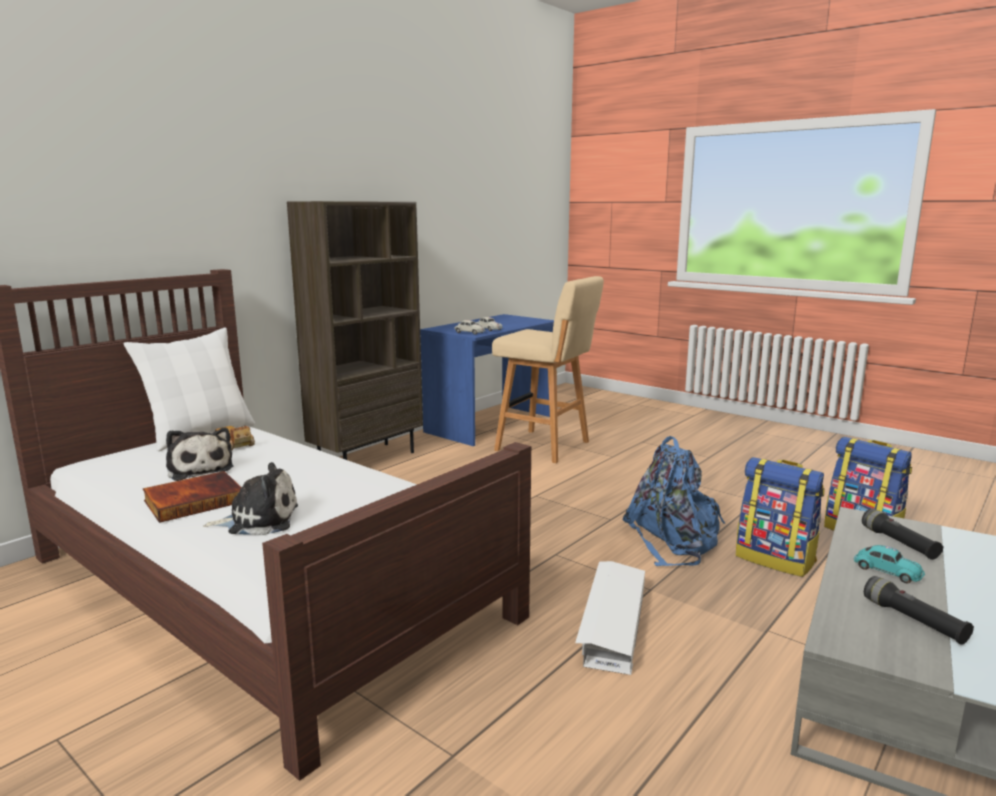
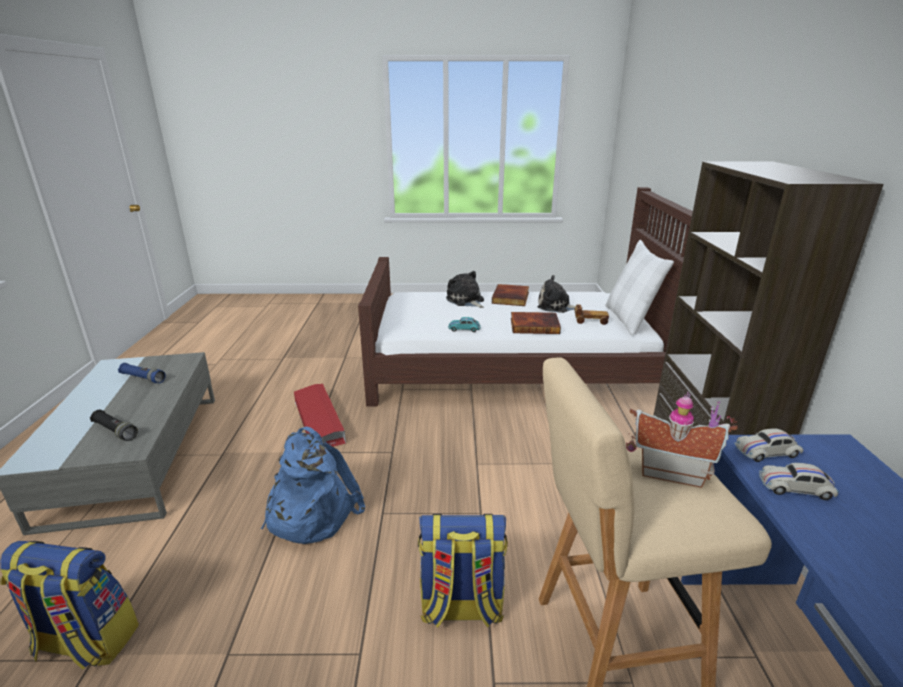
camera: 140 degrees right, 10 degrees up
(259, 520) = (466, 301): plush toy -> plush toy turned 105 degrees clockwise
(297, 458) = (534, 325): none -> book
(526, 334) = (669, 470): none -> toy house
(611, 623) = (319, 421): white storage box -> red storage box
(776, 559) = (209, 530): backpack -> backpack (461, 607)
(887, 571) = (140, 403): turquoise toy car -> turquoise toy car (464, 329)
(913, 621) = (143, 378): black flashlight -> blue flashlight

